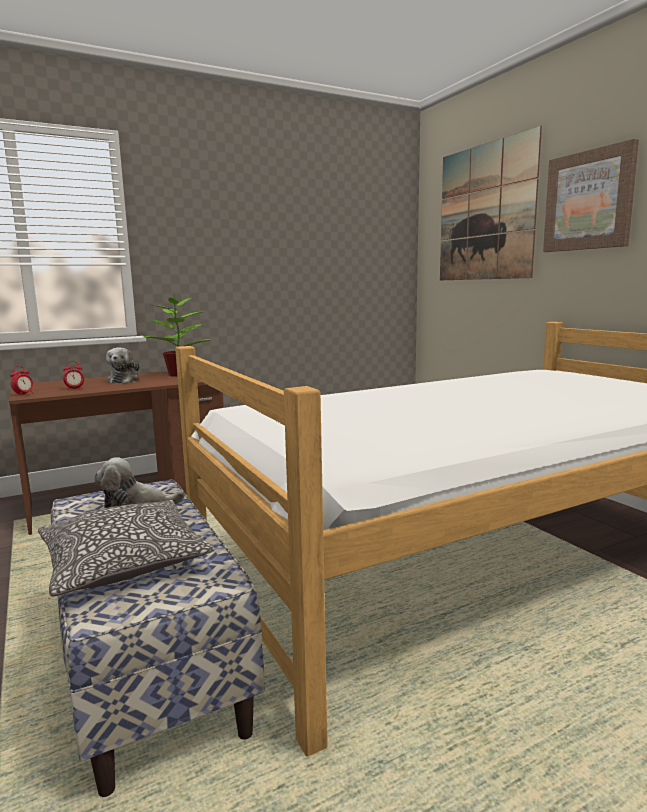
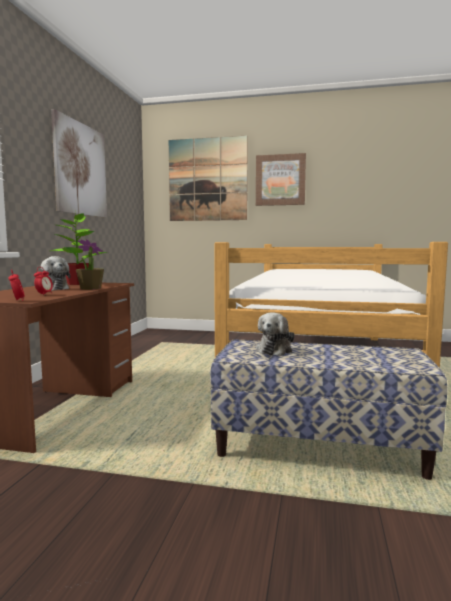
camera: 50 degrees left, 5 degrees down
(124, 562) = (359, 359): pillow -> none
(143, 384) = (90, 288): none -> potted plant
(265, 231) = (80, 169): none -> picture

